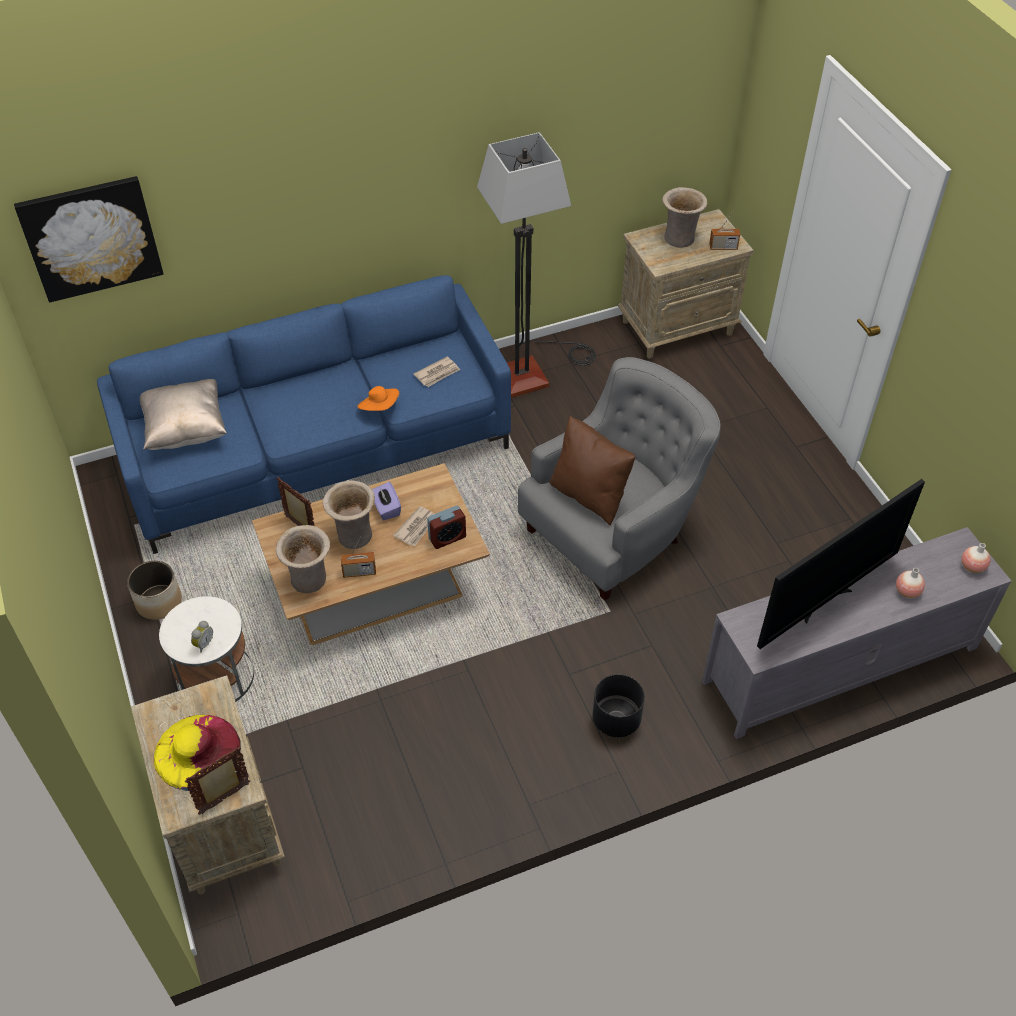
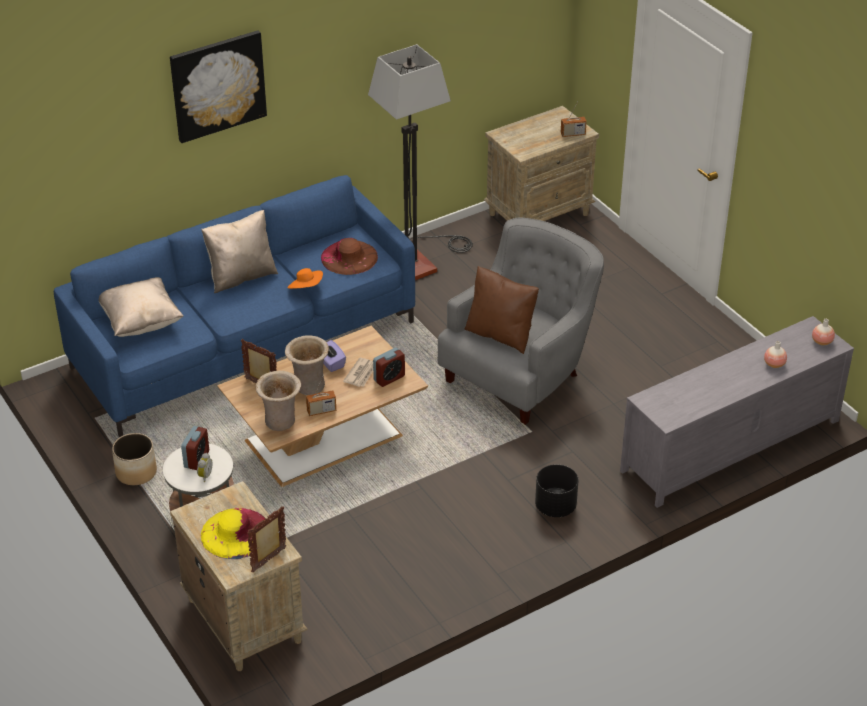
camera: 10 degrees left, 10 degrees down
(91, 238) = (61, 158): picture -> picture (218, 85)
(201, 619) = (196, 459): none -> alarm clock
(312, 384) = (241, 277): none -> beige pillow
(437, 373) = (349, 257): newspaper -> brown hat
(679, 238) = (534, 131): beige vase -> none
(824, 602) = (710, 379): television -> none

